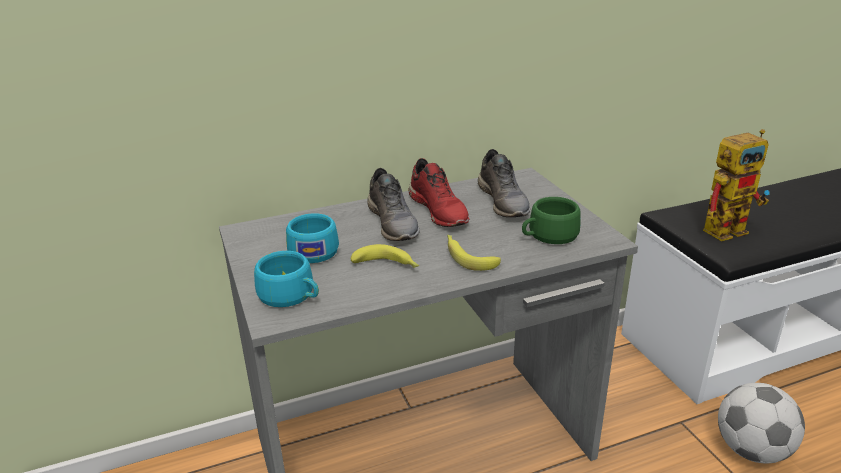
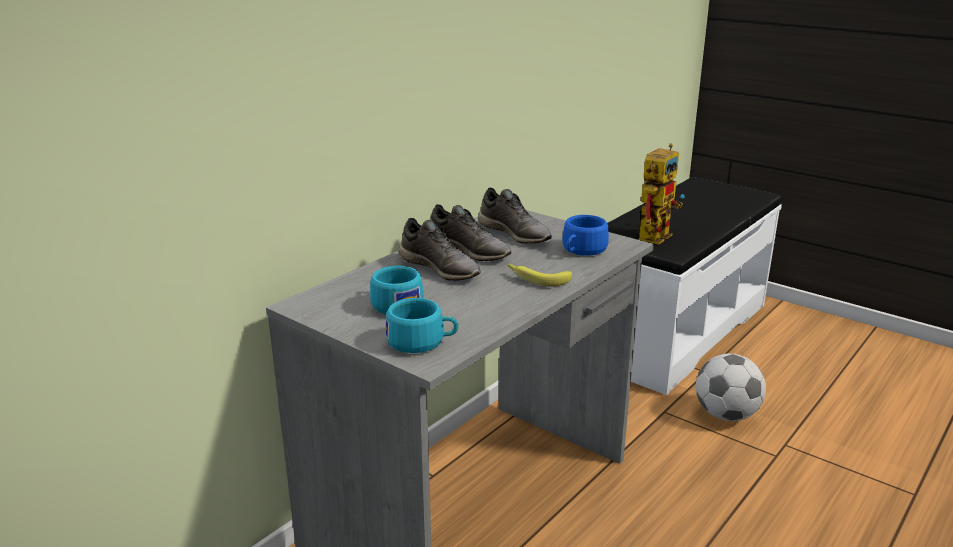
camera: 30 degrees left, 5 degrees down
(387, 265) = (478, 300): banana -> none
(439, 210) = (469, 250): red shoe -> grey shoe
(548, 236) = (581, 250): green cup -> blue cup

